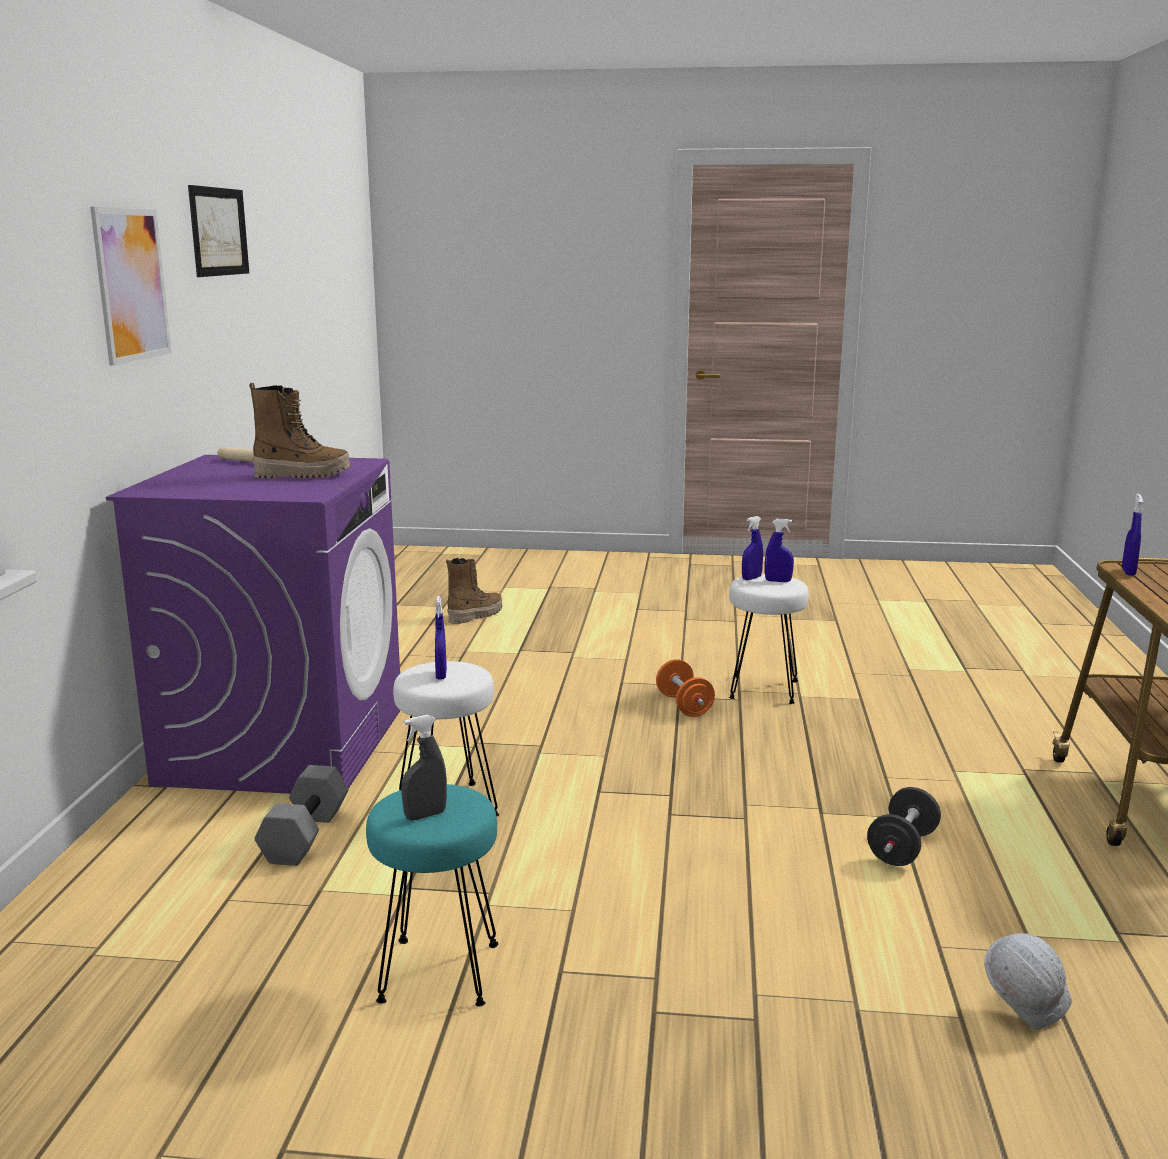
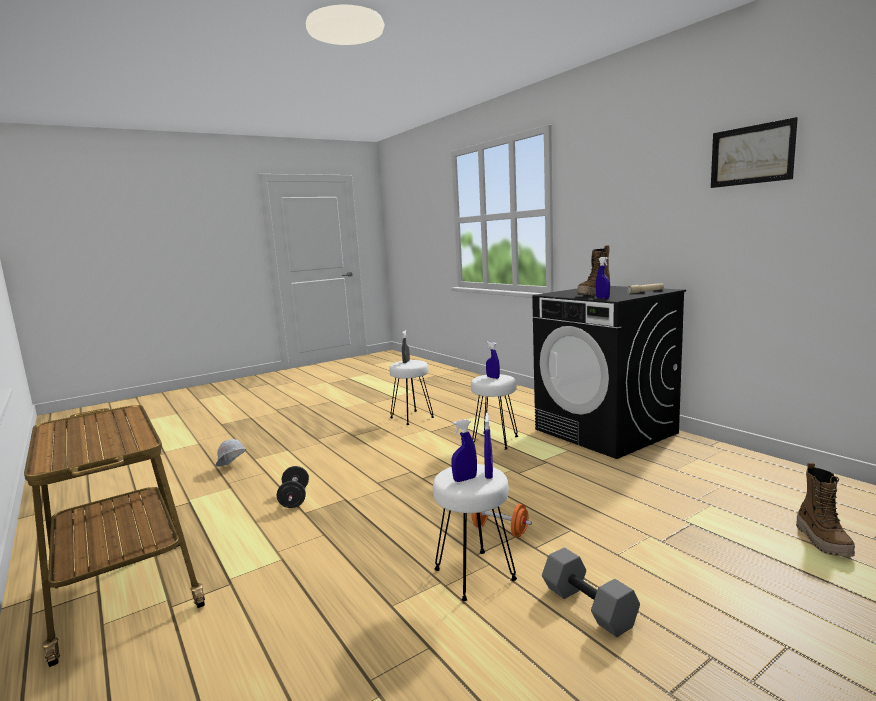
camera: 140 degrees right, 5 degrees down
(131, 285) = (643, 196): picture -> none
(284, 744) = (606, 431): purple washing machine -> black washing machine
(304, 835) = (516, 420): grey dumbbell -> grey dumbbell (590, 607)
(437, 971) = (412, 417): turquoise stool -> white stool
(1128, 572) = (137, 442): blue spray bottle -> blue spray bottle (602, 298)

